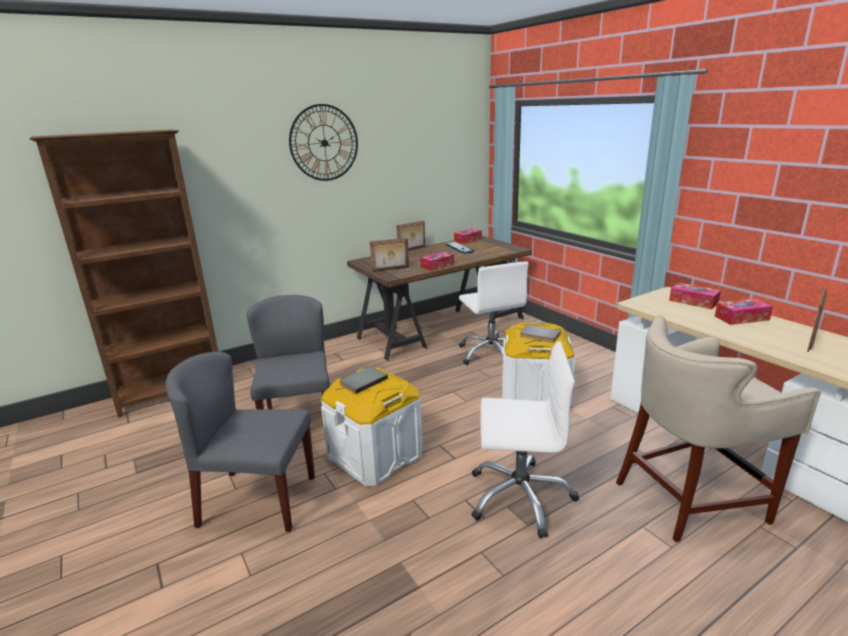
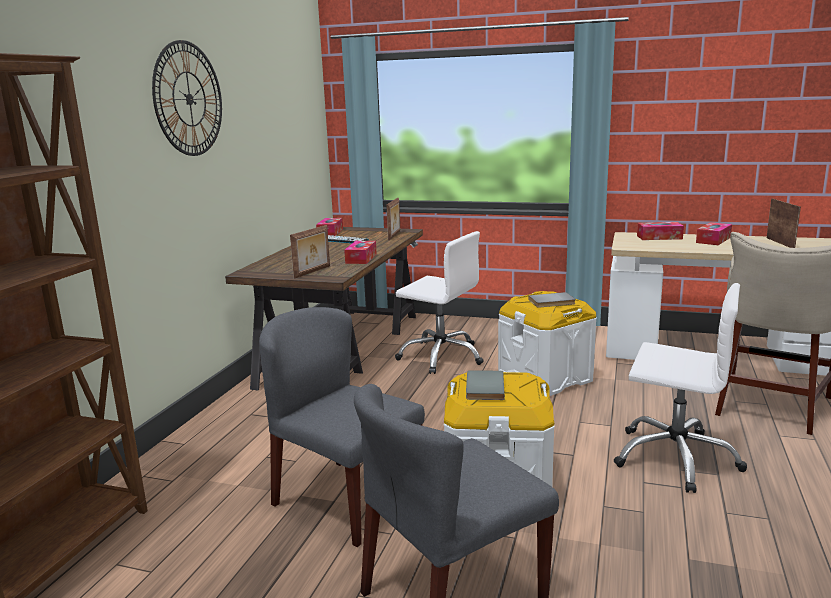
camera: 40 degrees left, 5 degrees down
(412, 249) = (285, 251): picture frame -> picture frame (394, 235)
(520, 496) = (675, 457): white office chair -> white office chair turned 60 degrees clockwise

